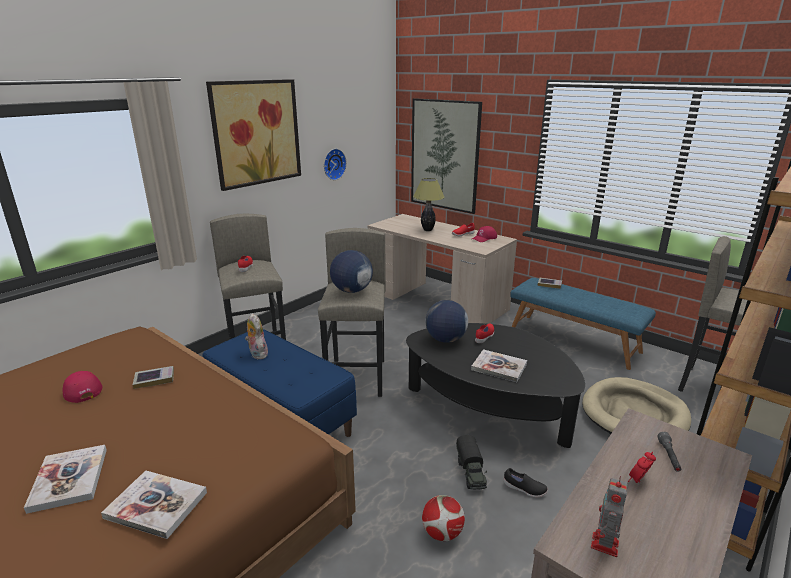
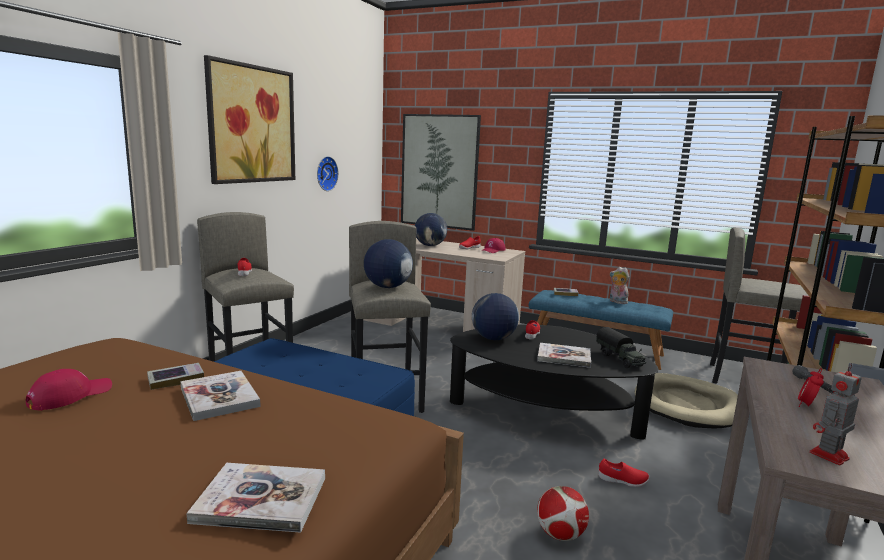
camera: 15 degrees left, 10 degrees down
(69, 479) = (106, 488): book -> book (219, 397)
(81, 389) = (70, 395): red cap -> red cap turned 90 degrees clockwise
(257, 354) = (284, 361): plush toy -> plush toy (617, 302)
(428, 230) = (430, 245): table lamp -> globe
(471, 472) = (559, 472): toy truck -> toy truck (620, 359)
(524, 489) = (622, 481): black shoe -> red shoe
(604, 545) = (828, 456): toy robot -> toy robot turned 45 degrees clockwise

